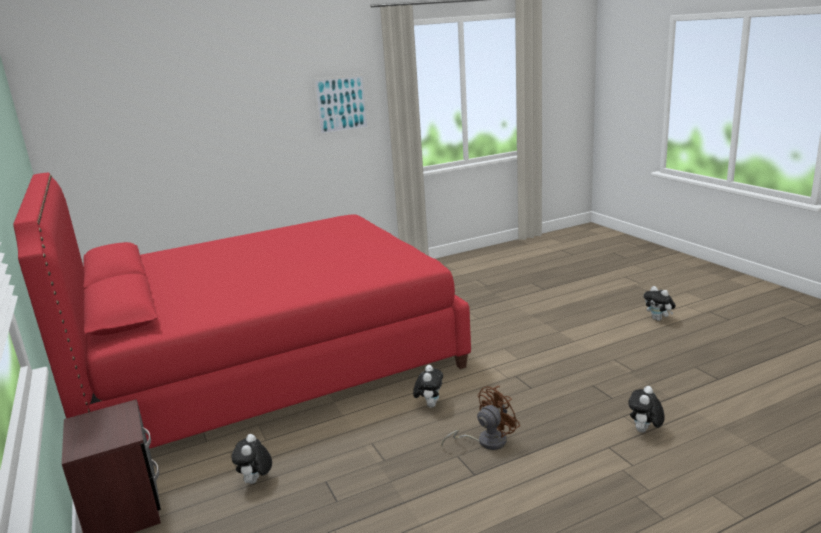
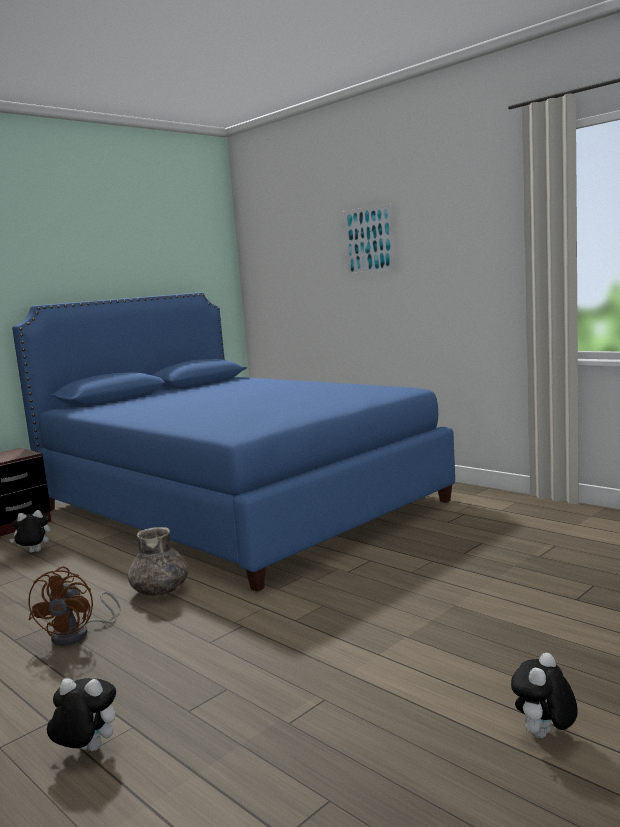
camera: 70 degrees right, 10 degrees down
(267, 363) = (237, 506): red bed -> blue bed
(341, 104) = (477, 247): picture -> picture (368, 240)
(429, 404) = (160, 590): plush toy -> grey vase
(485, 441) = (78, 634): brown fan -> brown fan turned 60 degrees clockwise

